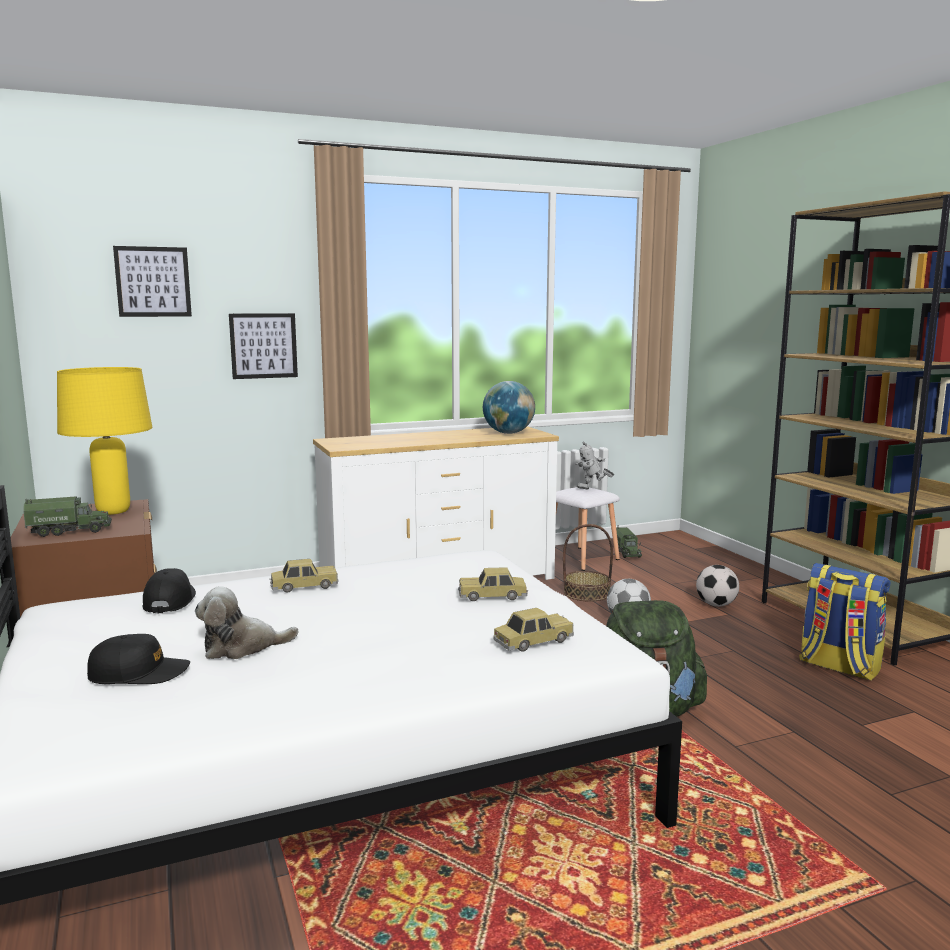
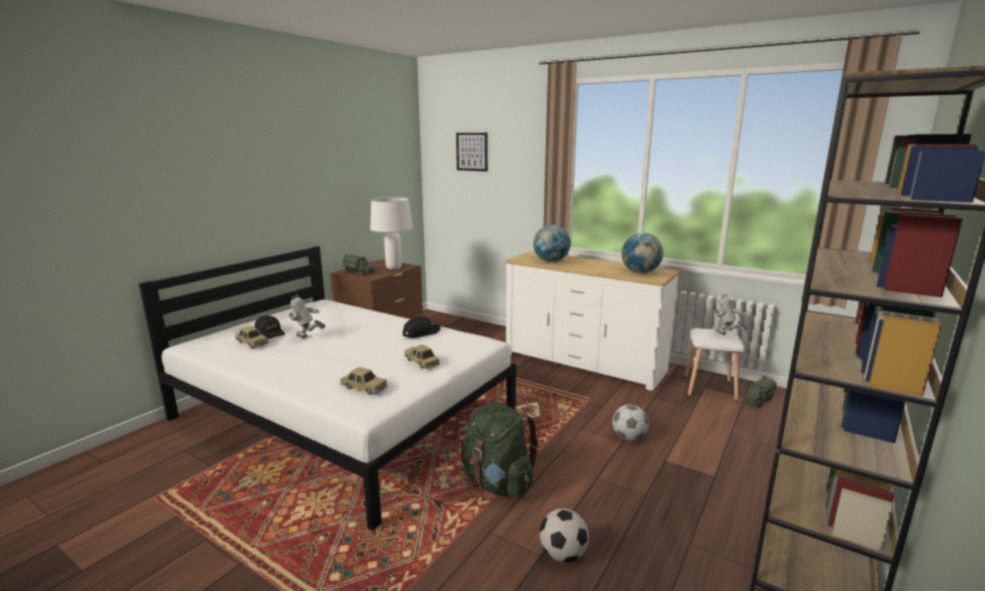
camera: 55 degrees right, 5 degrees up
(112, 512) = (393, 268): yellow table lamp -> white table lamp
(170, 601) = (342, 312): black cap -> black cap (421, 332)
(242, 647) = (307, 338): plush toy -> toy robot
(263, 345) = (521, 190): picture -> none
(304, 586) = (388, 325): toy car -> toy car (252, 343)
(388, 442) = (551, 261): none -> globe
(586, 593) = (650, 409): basket -> none
(716, 605) = (723, 465): football -> football (563, 554)
(838, 666) = (693, 558): backpack -> none

